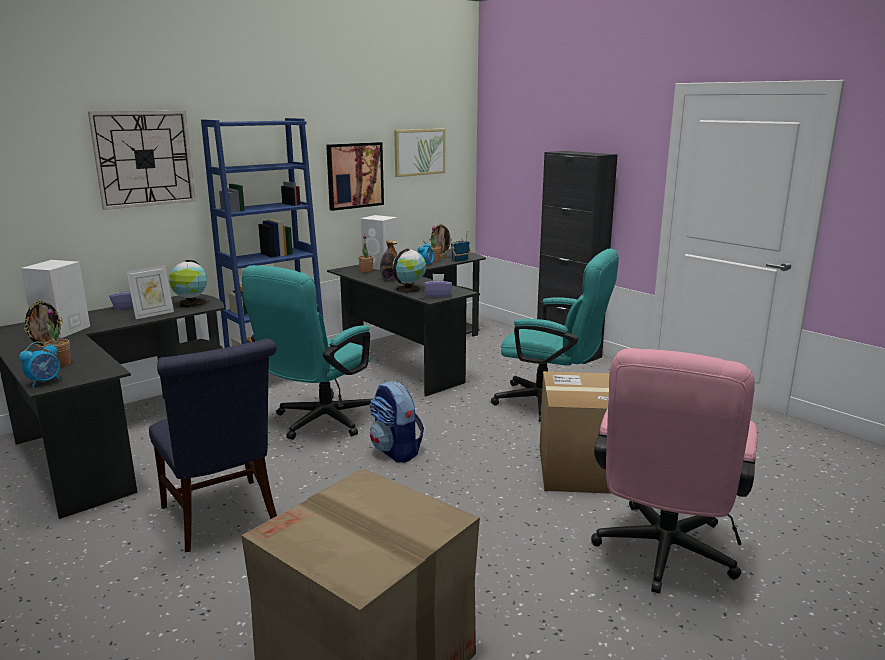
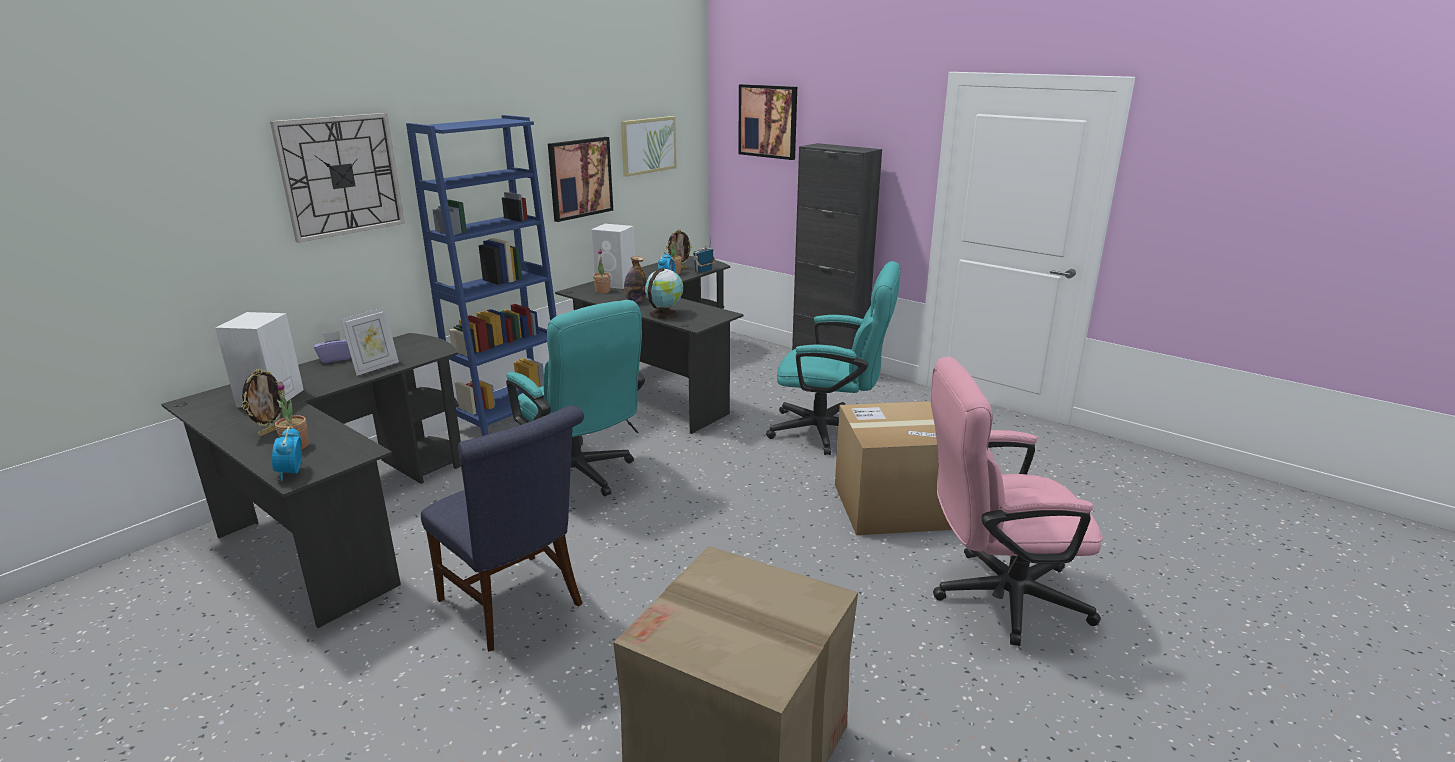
camera: 10 degrees left, 5 degrees up
(45, 382) = (291, 473): alarm clock -> alarm clock turned 135 degrees clockwise
(191, 304) = (415, 349): globe -> none
(318, 423) = (581, 477): turquoise office chair -> turquoise office chair turned 60 degrees counterclockwise
(396, 451) = (682, 504): backpack -> none
(438, 295) = (701, 320): purple tissue box -> none
(524, 133) = (768, 121): none -> picture
(662, 556) = (996, 596): pink office chair -> pink office chair turned 75 degrees clockwise

